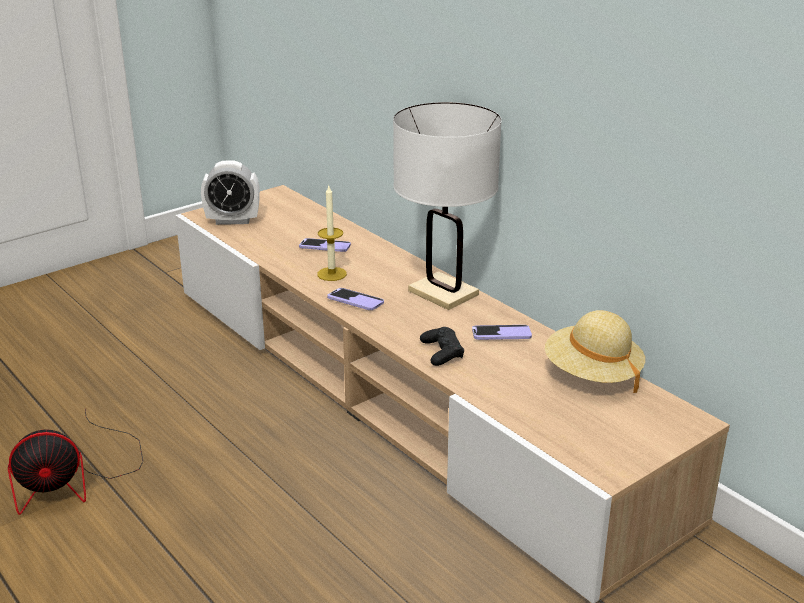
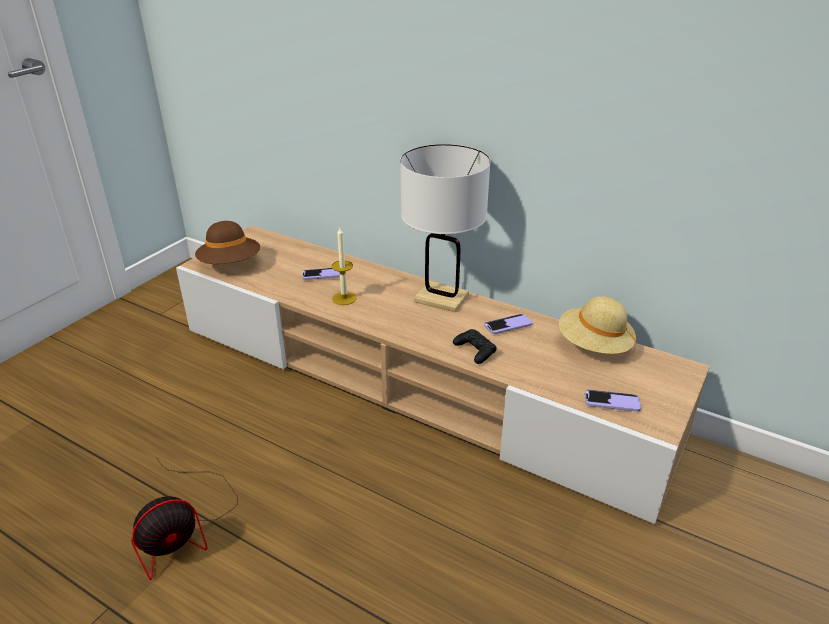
camera: 20 degrees left, 5 degrees up
(233, 220) = (230, 264): alarm clock -> brown hat
(355, 301) = (379, 319): phone -> phone (611, 402)

